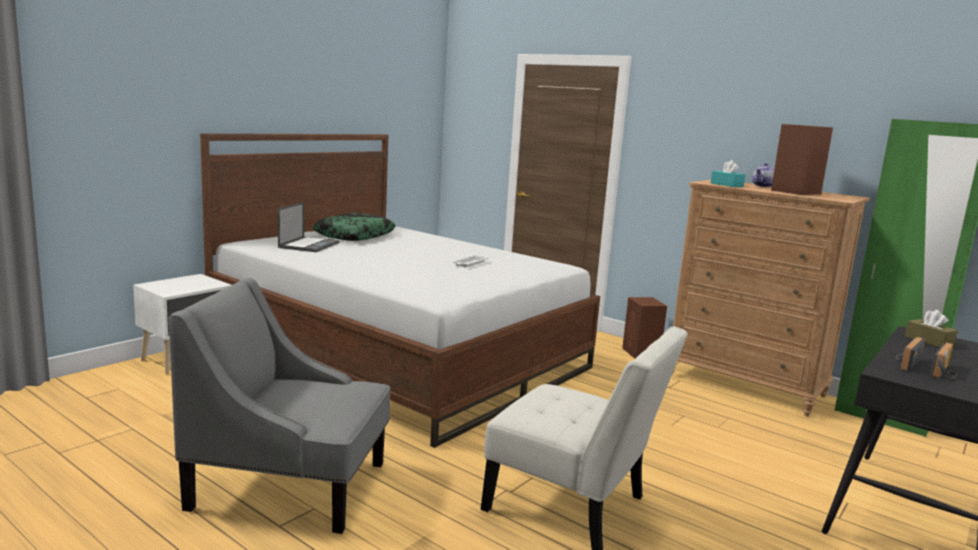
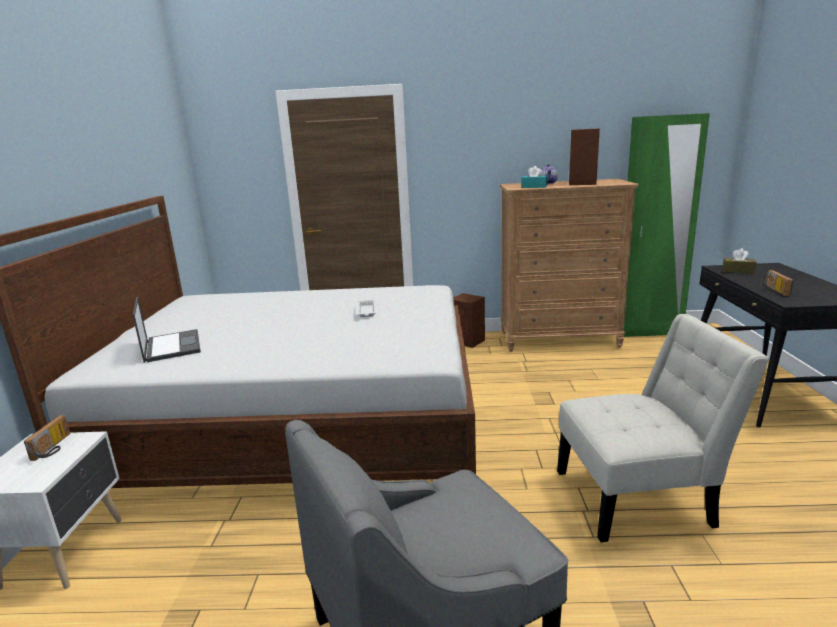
camera: 35 degrees left, 5 degrees up
(354, 235) = (193, 318): pillow -> none
(945, 372) = (799, 289): radio -> radio (54, 447)

